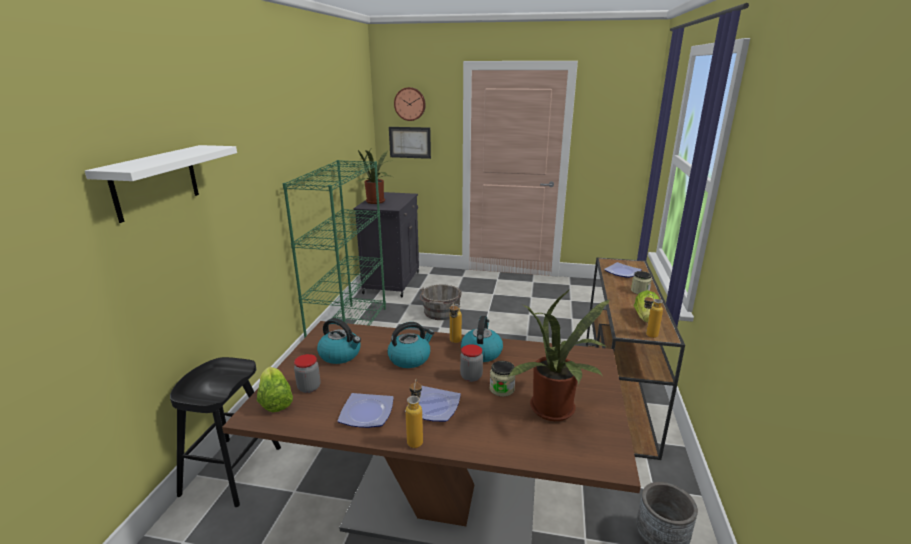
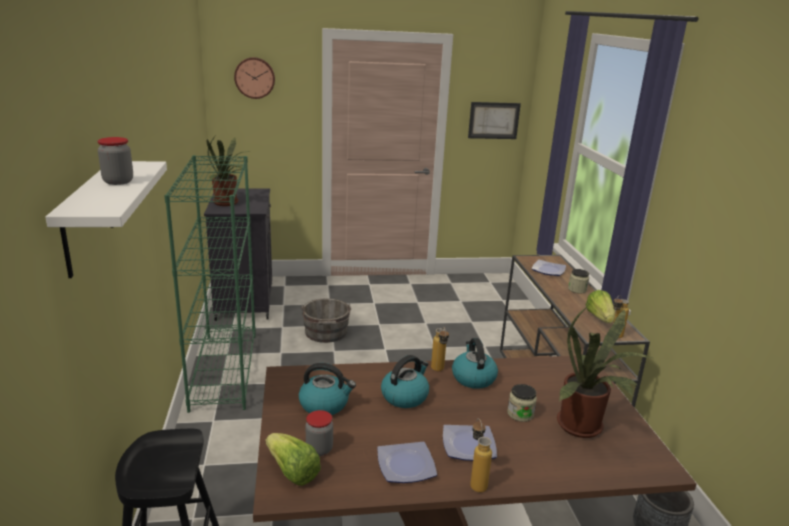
camera: 20 degrees left, 0 degrees up
(410, 142) = (254, 125): picture -> picture (493, 120)
(471, 376) = (482, 406): jar -> jar (118, 181)

